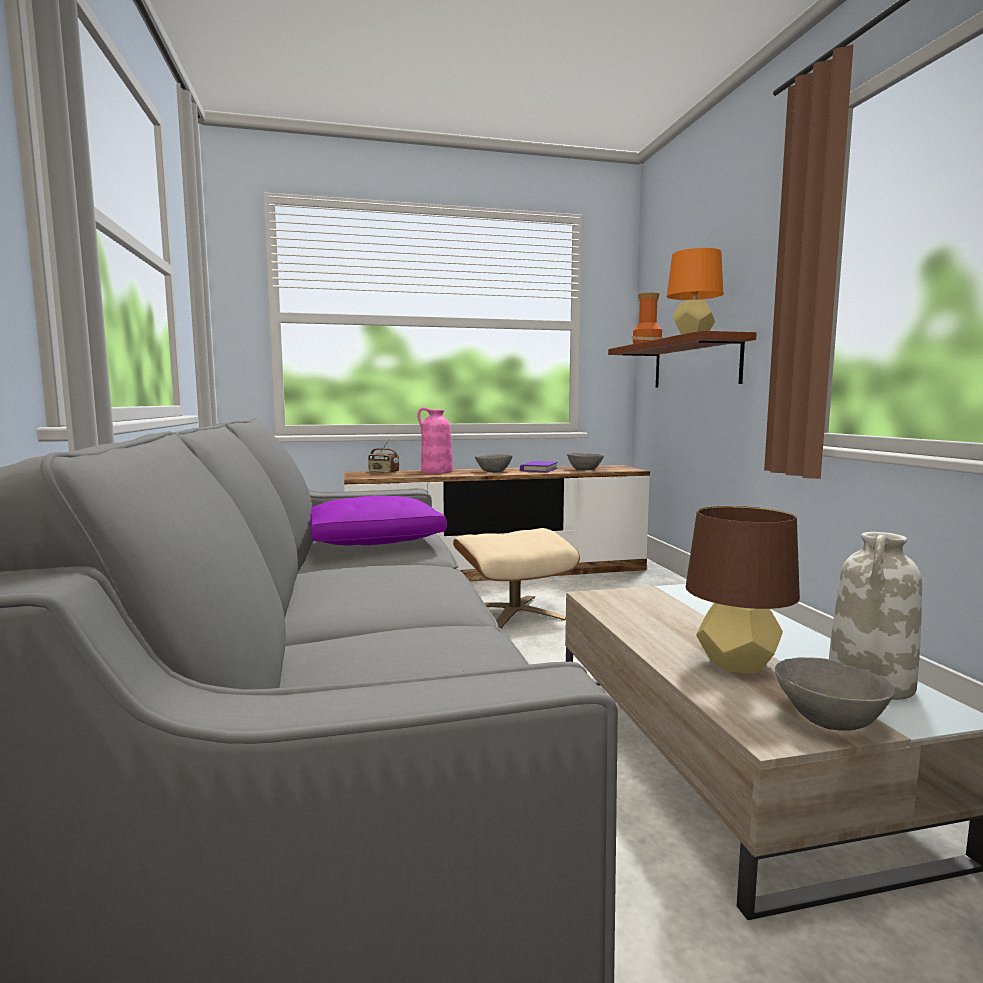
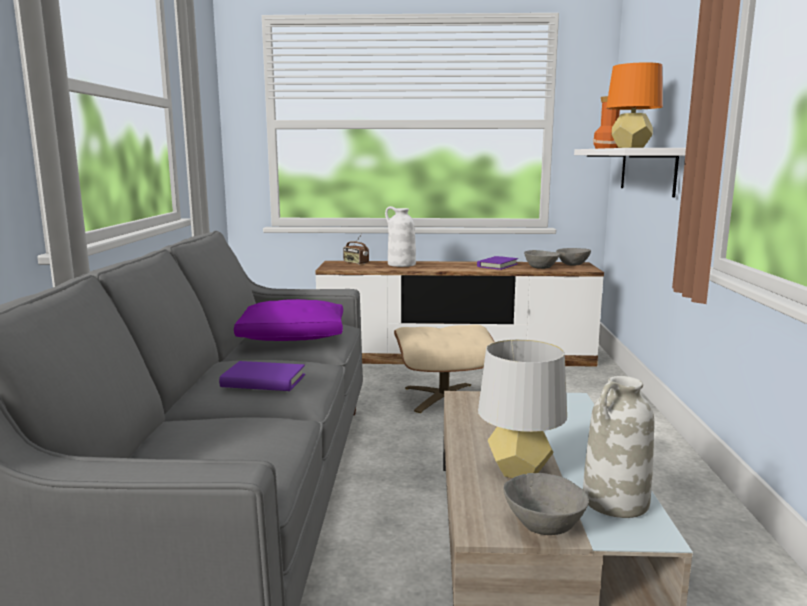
camera: 15 degrees right, 5 degrees up
(391, 586) = (263, 381): none -> purple book
(436, 472) = (401, 264): pink vase -> white vase
(493, 471) = (452, 266): grey bowl -> grey bowl (572, 264)
(695, 364) = (647, 170): brown shelf -> white shelf
(736, 664) = (519, 471): brown table lamp -> grey table lamp

